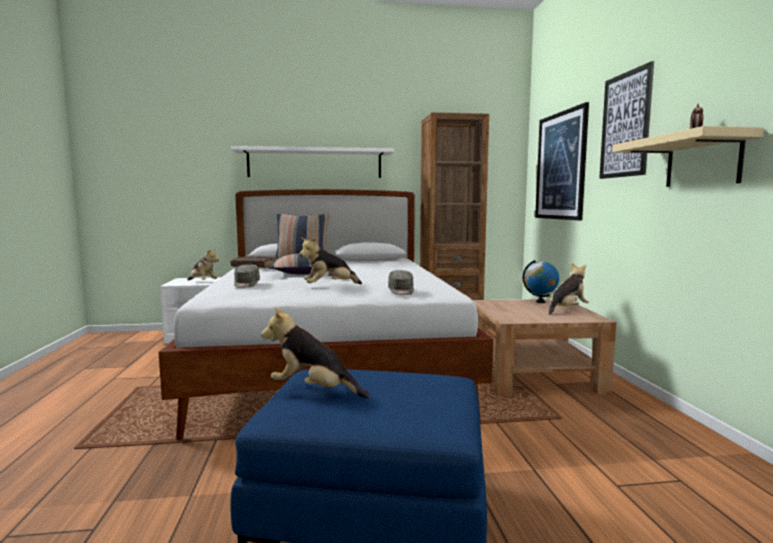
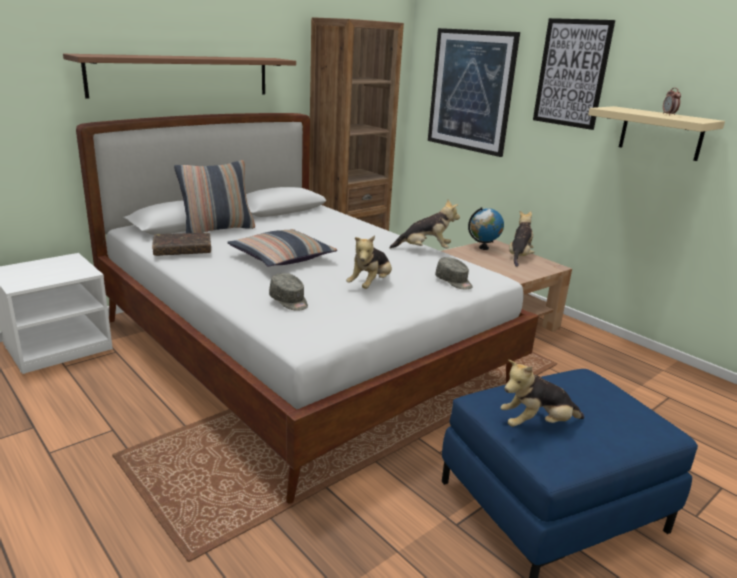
camera: 35 degrees left, 15 degrees up
(202, 282) = (61, 273): plush toy -> plush toy (425, 250)
(315, 164) = (182, 76): white shelf -> brown shelf

